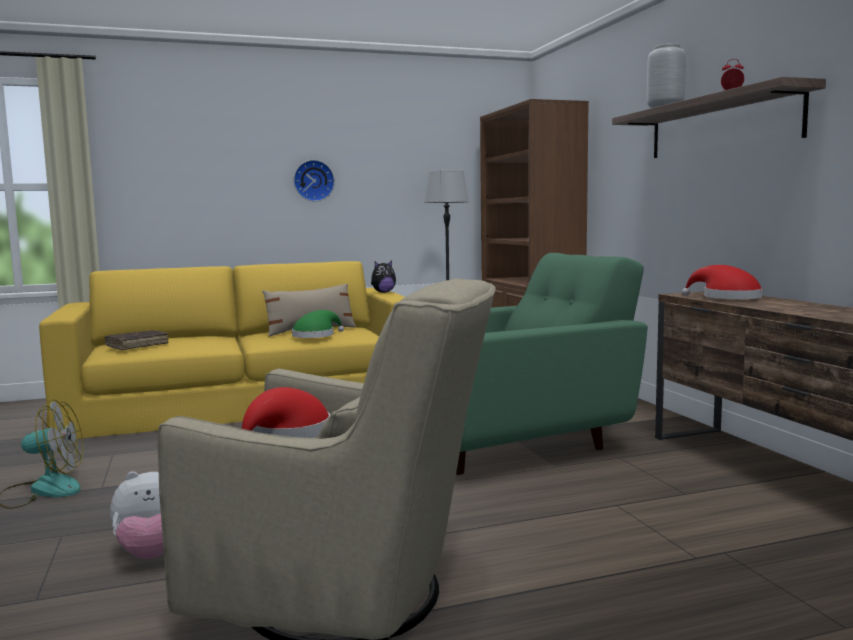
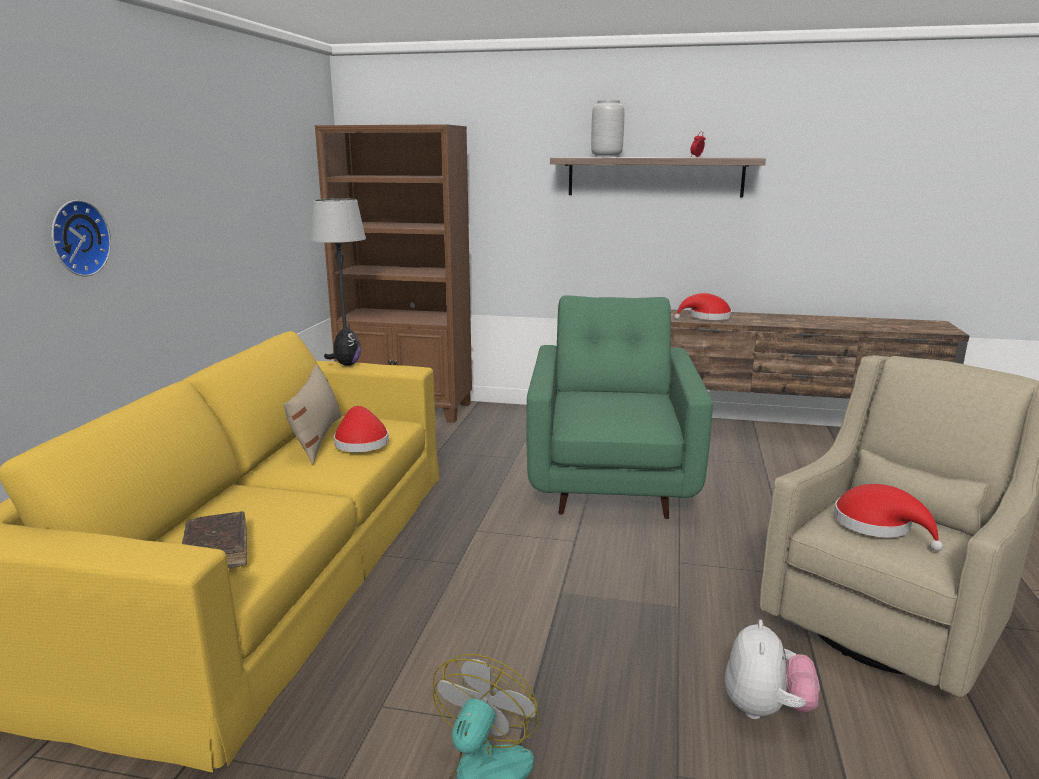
camera: 60 degrees left, 10 degrees up
(313, 180) = (183, 221): wall clock -> wall clock (77, 238)
(316, 336) = (361, 442): green hat -> red hat

